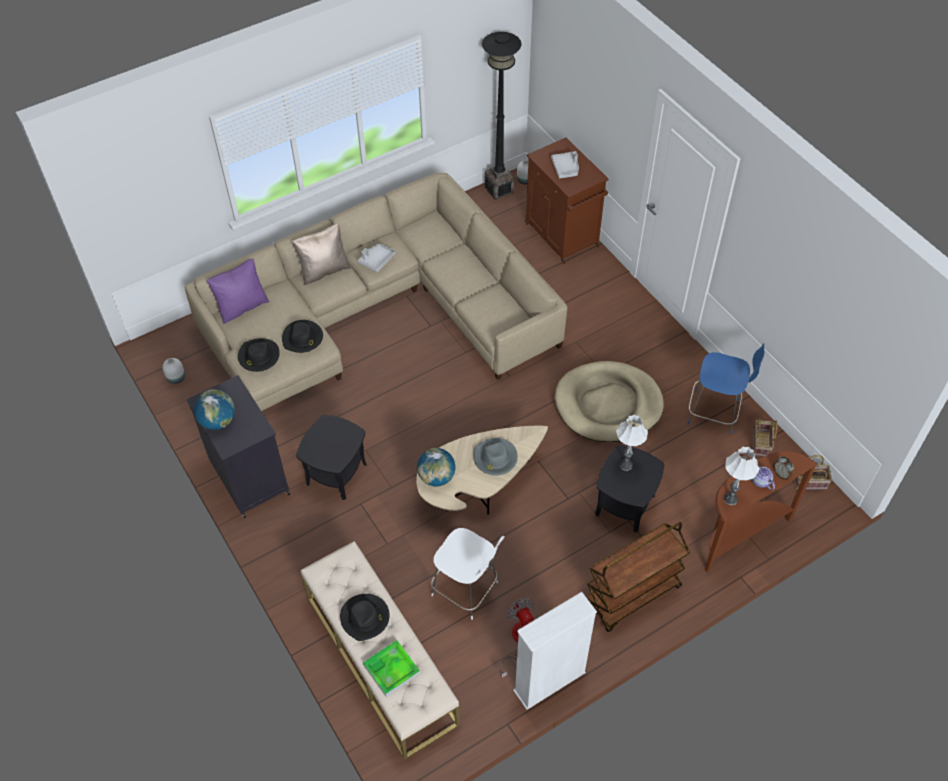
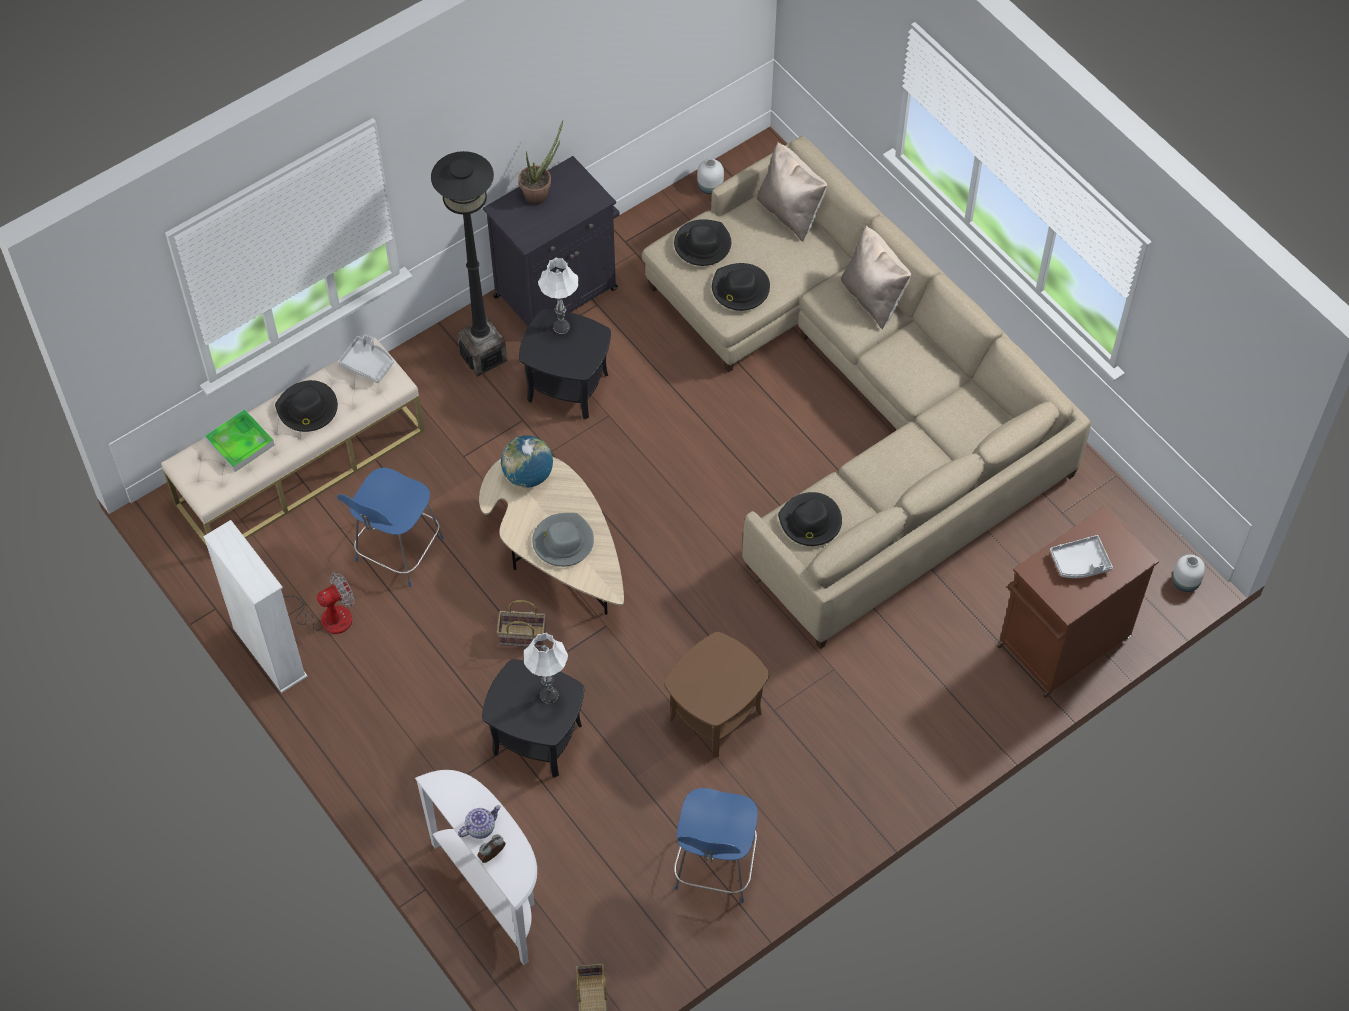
camera: 85 degrees right, 5 degrees up
(218, 421) = (540, 193): globe -> potted plant
(242, 306) = (790, 212): purple pillow -> beige pillow
(377, 260) = (901, 359): grey tray -> grey tray (368, 363)
(467, 590) = (397, 552): white stool -> blue stool
(497, 316) = (810, 522): none -> black hat
(499, 190) = (1153, 545): black floor lamp -> black floor lamp (483, 357)
(608, 404) = (715, 716): beige dog bed -> brown side table
(632, 595) = (393, 748): brown cart -> none
(730, 499) = (448, 786): white table lamp -> white table lamp (561, 327)
(739, 535) = (494, 891): brown console table -> white console table
(761, 444) = (658, 932): basket -> basket (521, 637)

